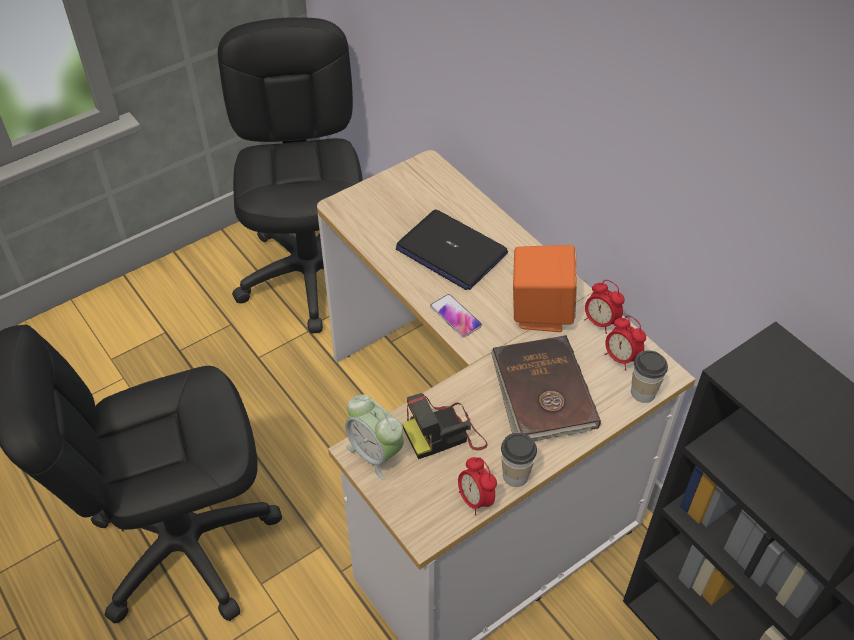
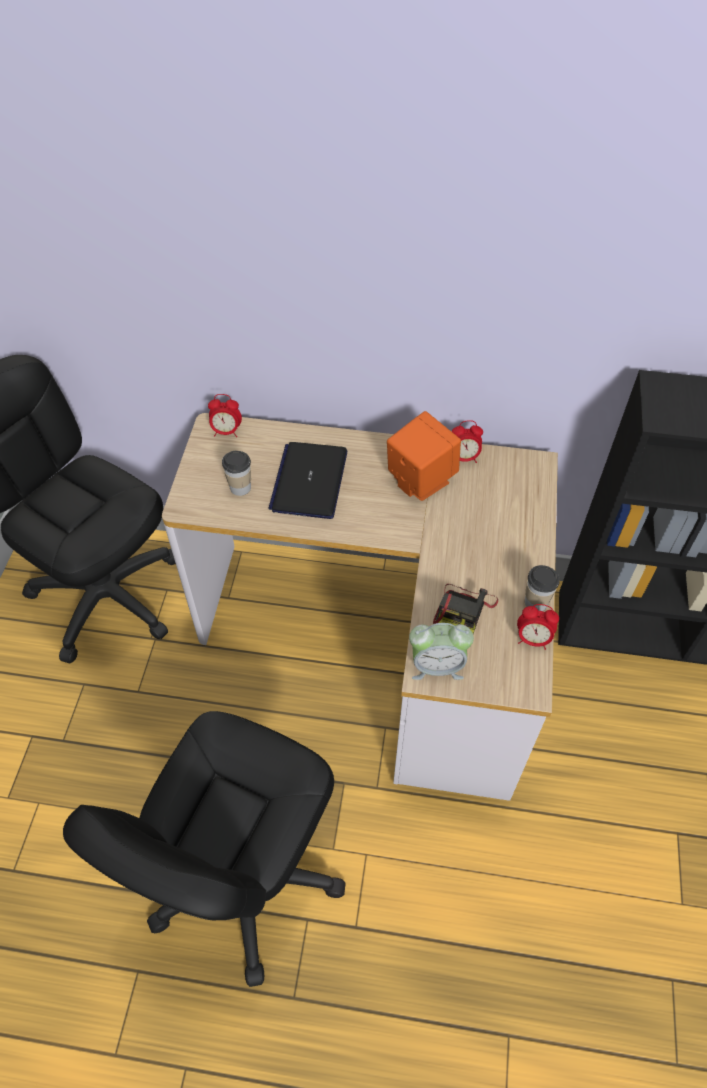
camera: 45 degrees left, 5 degrees up
(450, 251) = (309, 481): laptop -> laptop turned 105 degrees clockwise
(455, 316) = (370, 525): phone -> none
(542, 393) = (486, 534): brown book -> none
(621, 358) = (503, 472): alarm clock -> alarm clock (226, 431)
(643, 392) = (541, 485): cup -> cup (240, 487)

